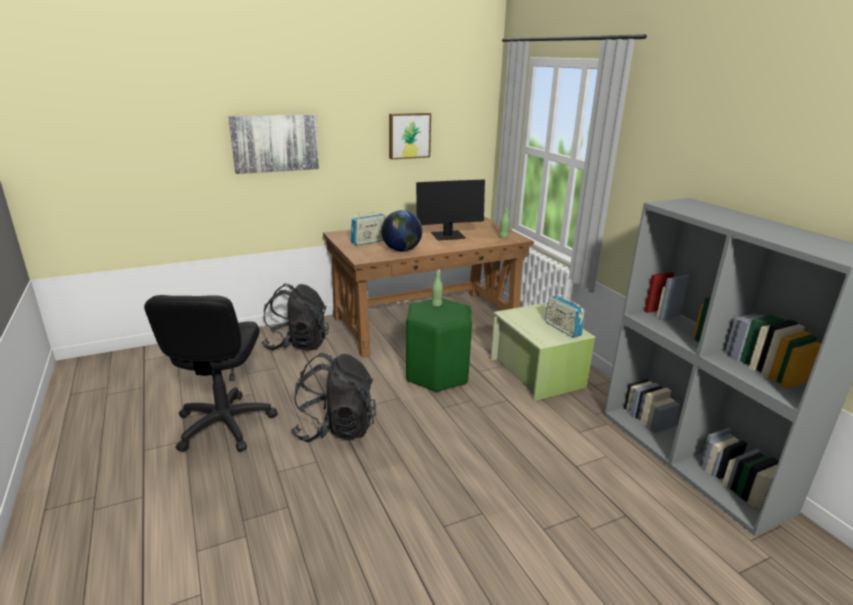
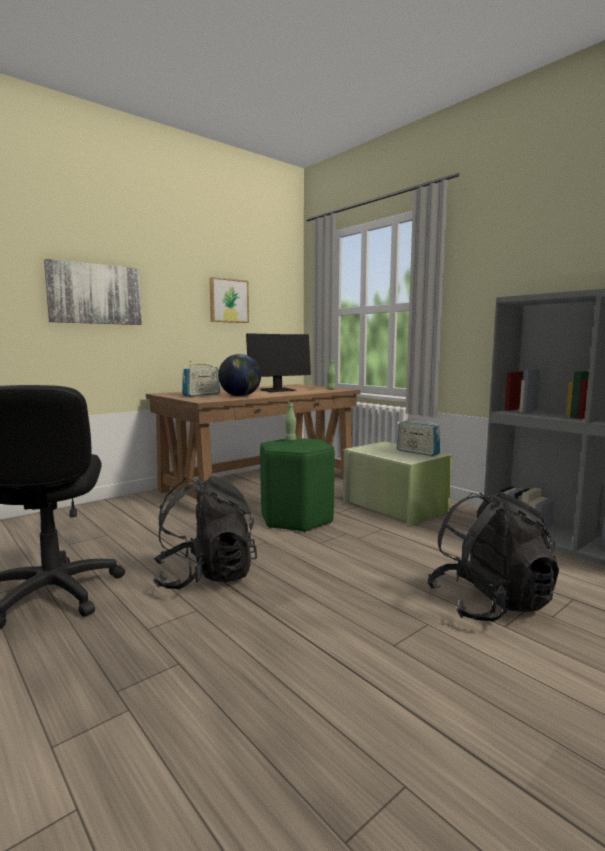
camera: 15 degrees left, 15 degrees down
(297, 344) = (124, 514): black backpack -> black backpack (490, 604)

